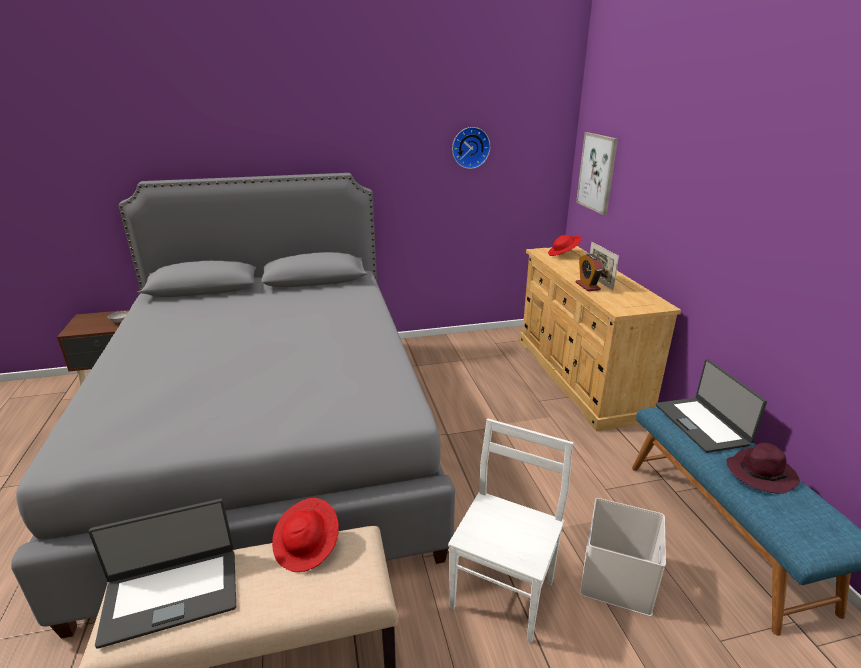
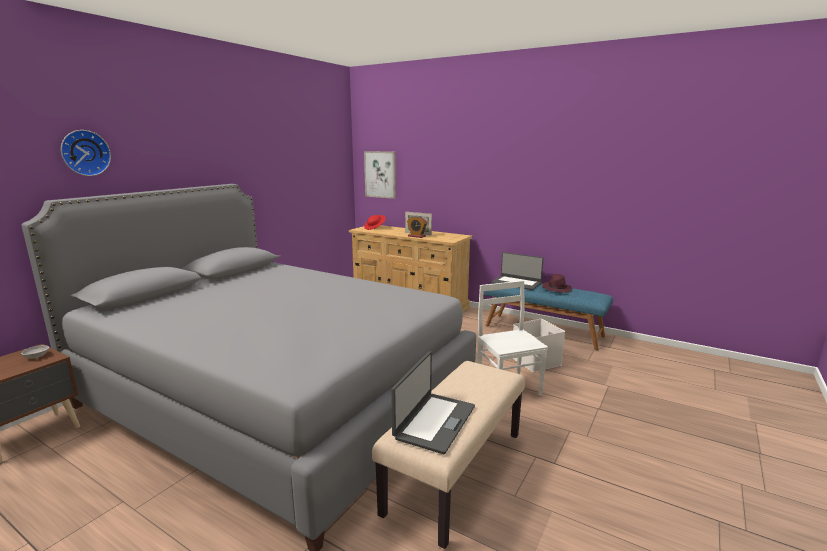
camera: 45 degrees left, 10 degrees down
(307, 547) = (458, 376): red hat -> none
(470, 147) = (301, 163): wall clock -> wall clock (84, 153)

